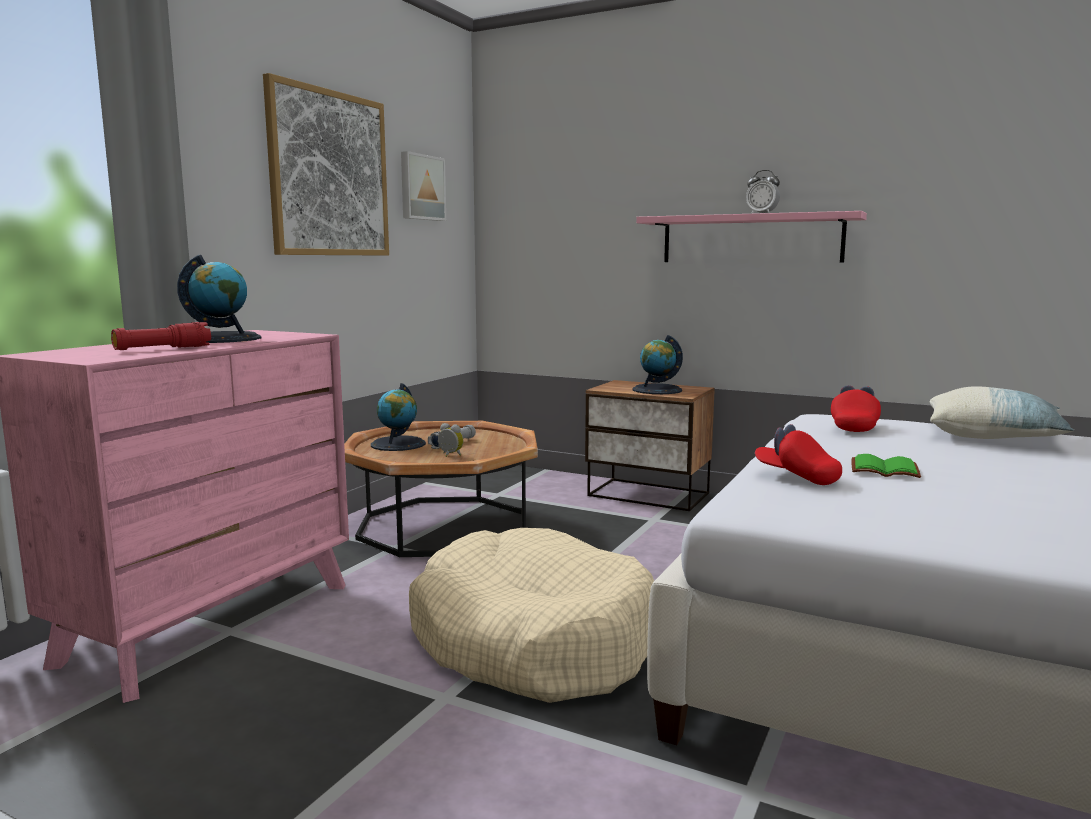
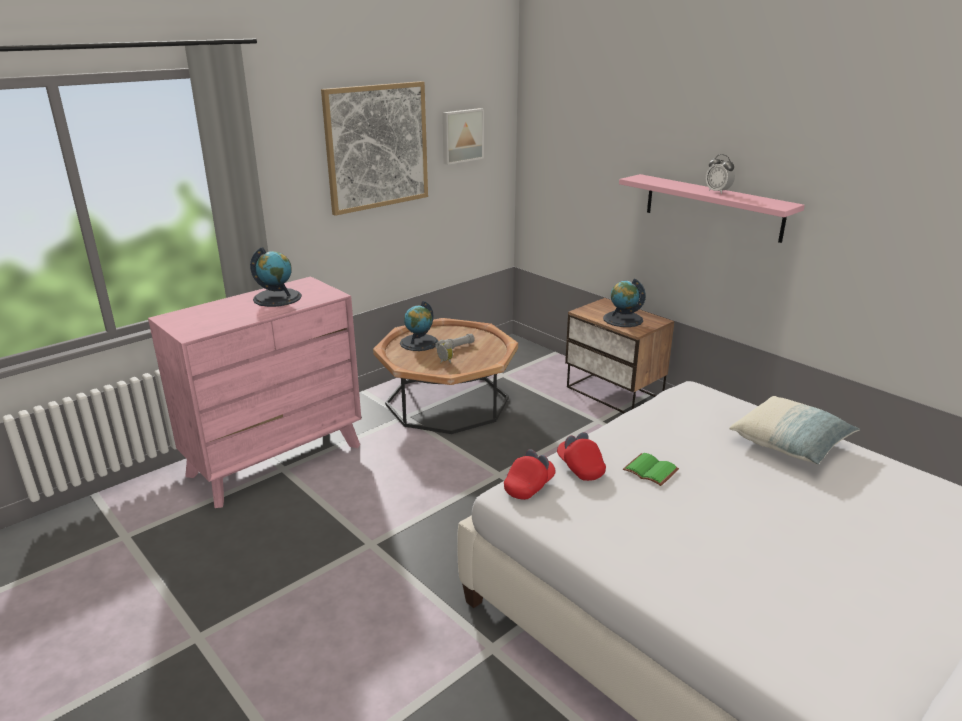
camera: 20 degrees right, 15 degrees up
(163, 349) = (234, 317): red flashlight -> none
(532, 640) = (443, 514): beige dog bed -> none
(854, 426) = (693, 412): red cap -> red cap (529, 486)

